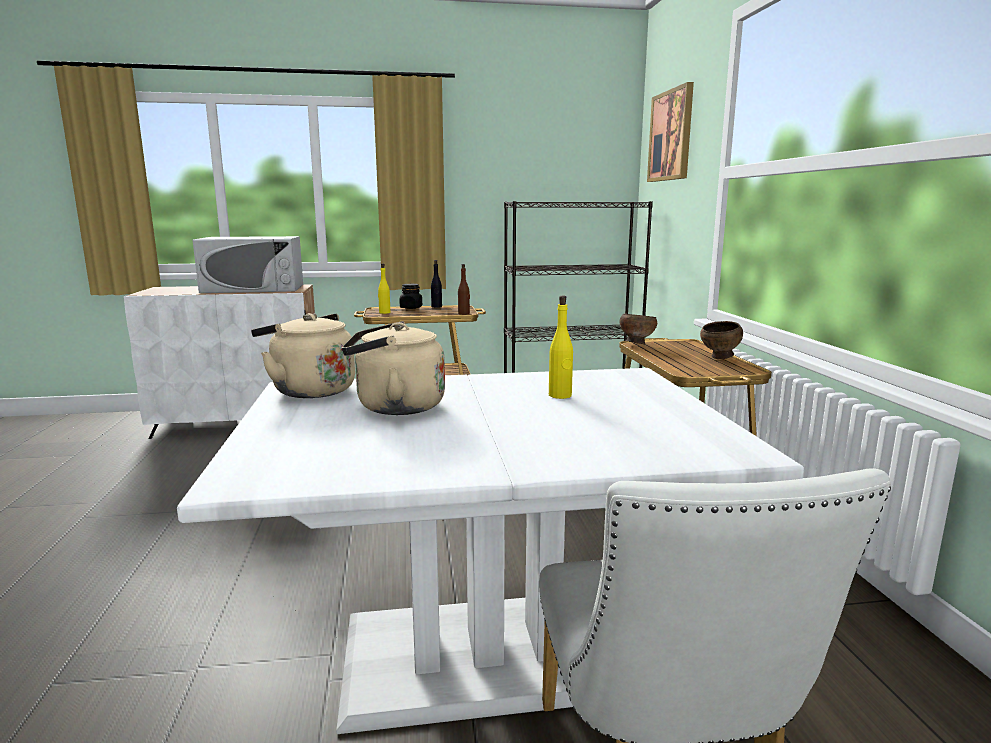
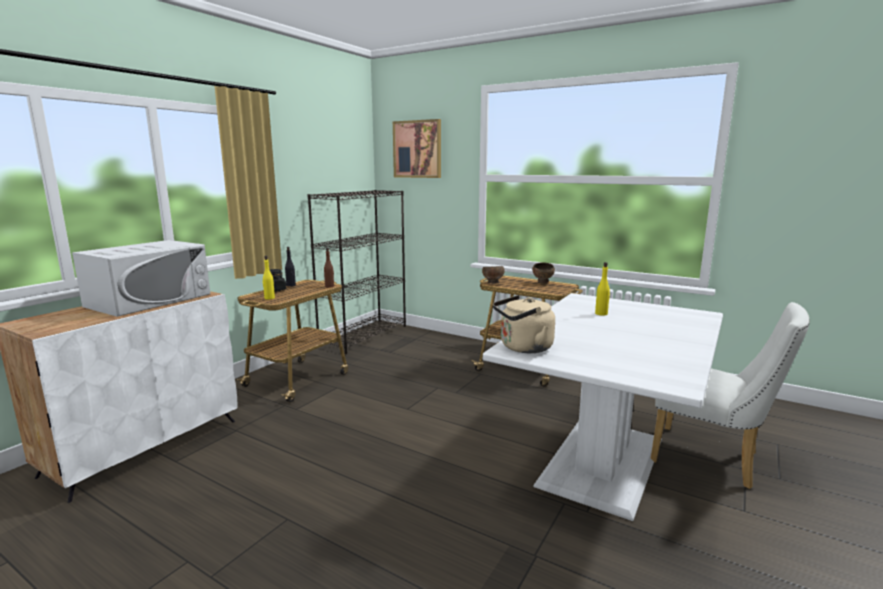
camera: 50 degrees left, 0 degrees up
(394, 407) = (584, 339): beige kettle -> none

